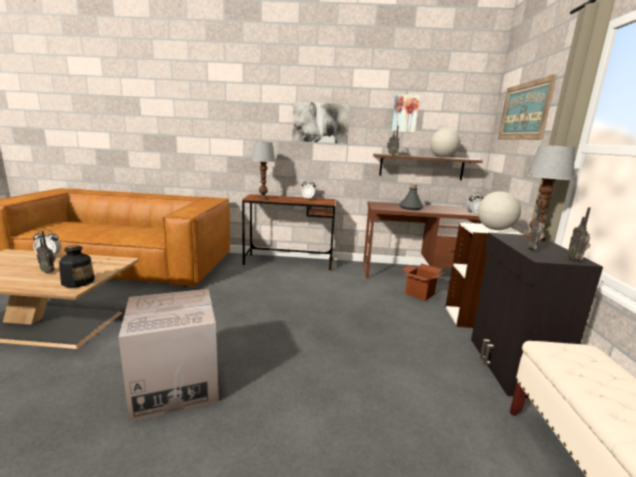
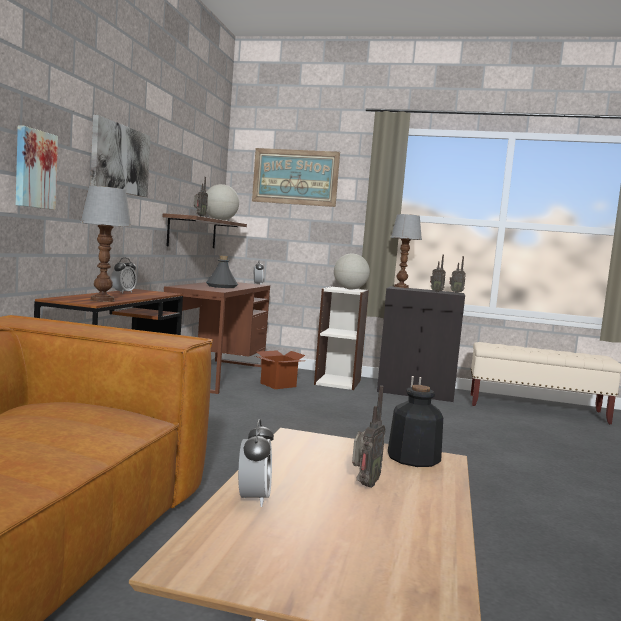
camera: 80 degrees left, 10 degrees down
(175, 384) = (487, 506): cardboard box -> none
(405, 113) = (183, 159): picture -> picture (34, 169)

